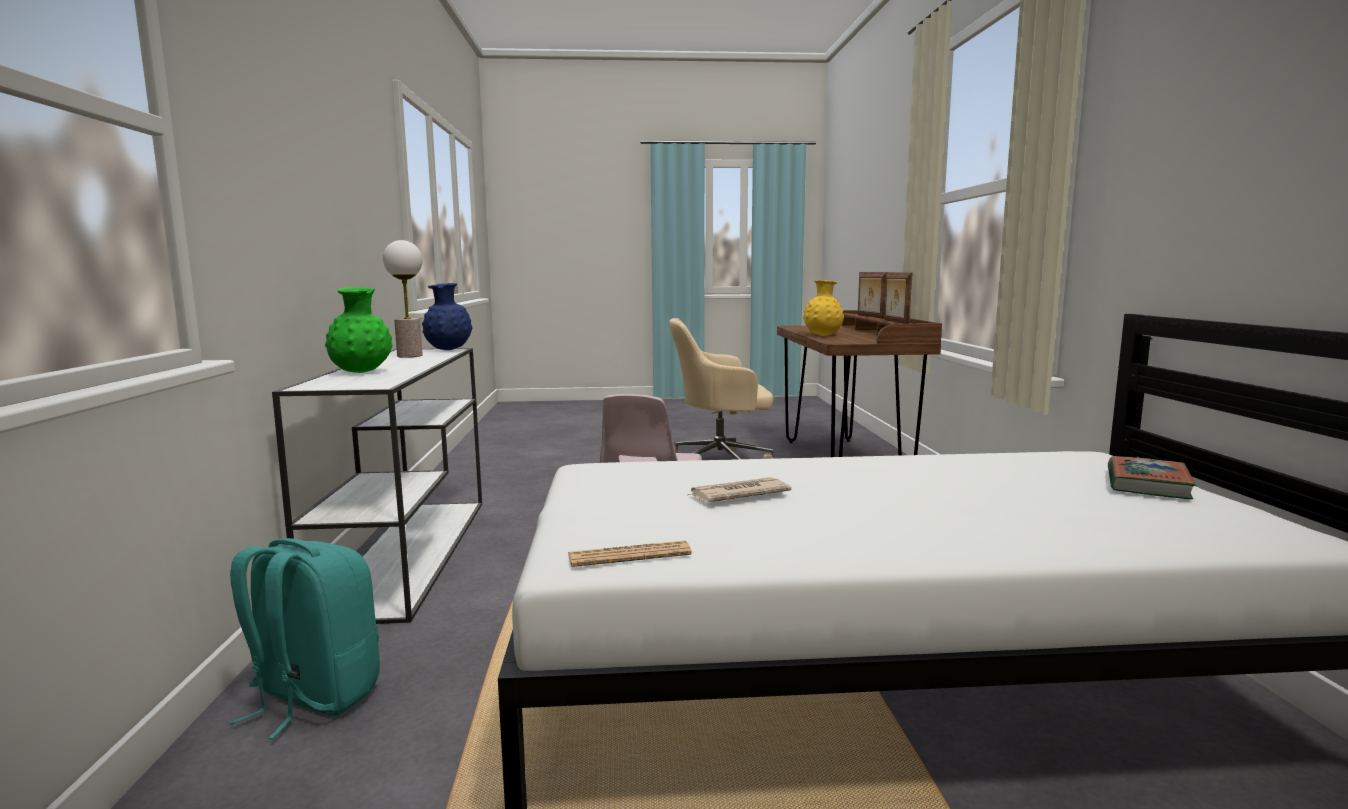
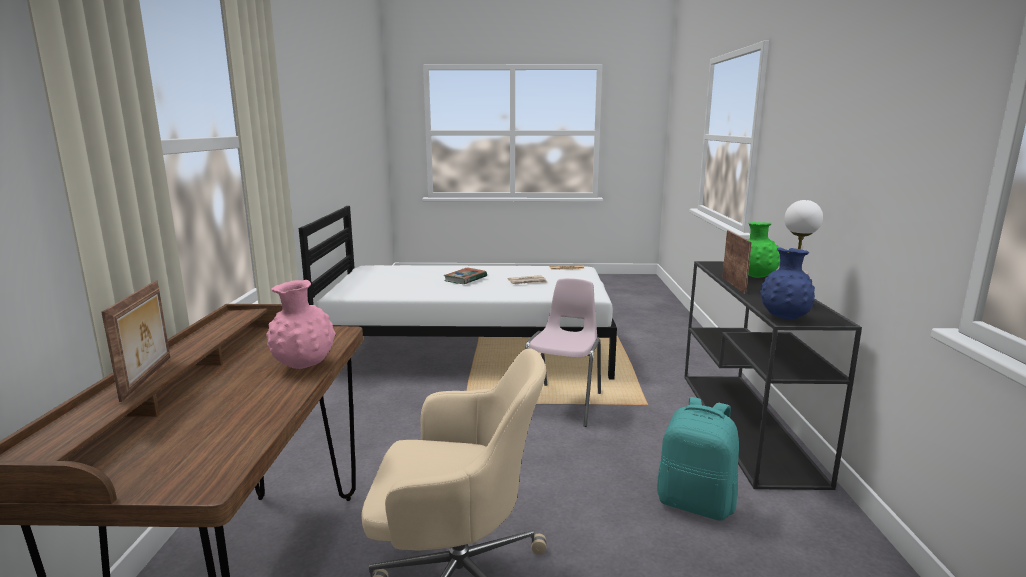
camera: 175 degrees left, 5 degrees up
(312, 697) = (689, 354): turquoise backpack -> turquoise backpack (696, 503)
(408, 552) = (747, 425): white console table -> black console table
(823, 335) = (304, 366): yellow vase -> pink vase
(895, 322) = (225, 328): picture frame -> picture frame (734, 285)
(1147, 484) = (362, 280): book -> book (465, 279)

